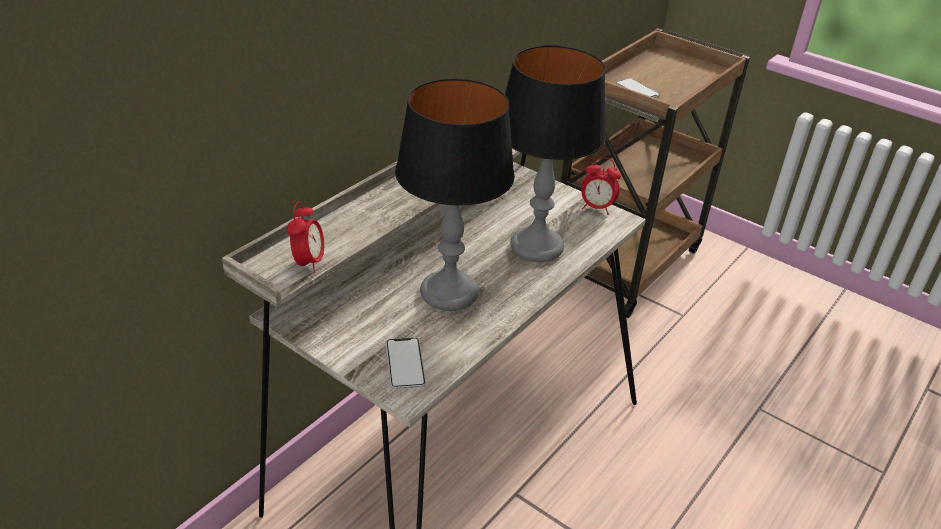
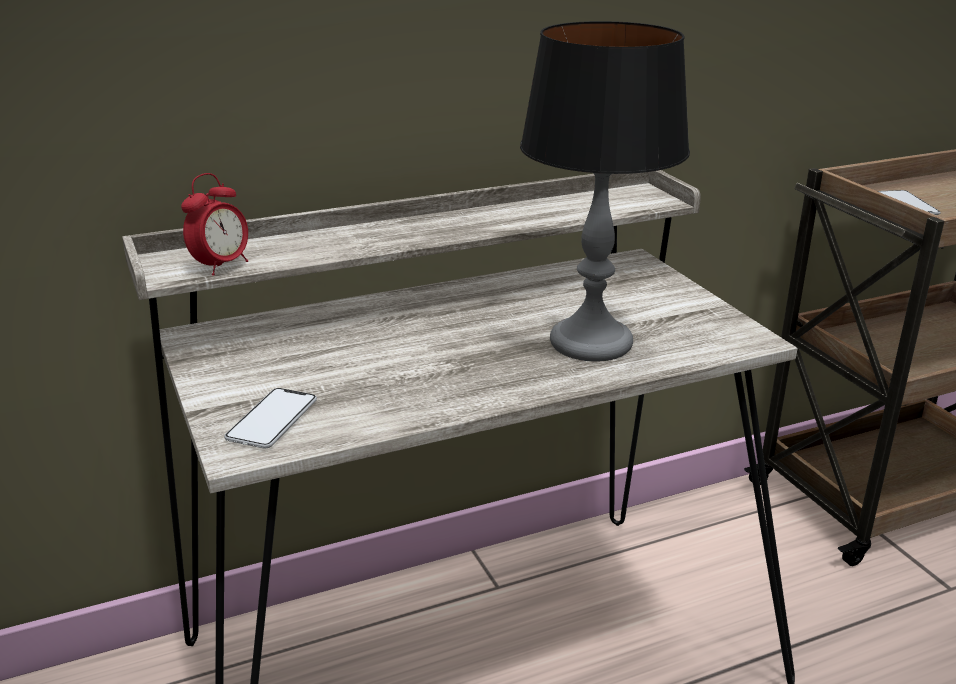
camera: 30 degrees right, 10 degrees down
(449, 292) = (414, 362): table lamp -> none
(596, 208) = (727, 321): alarm clock -> none

